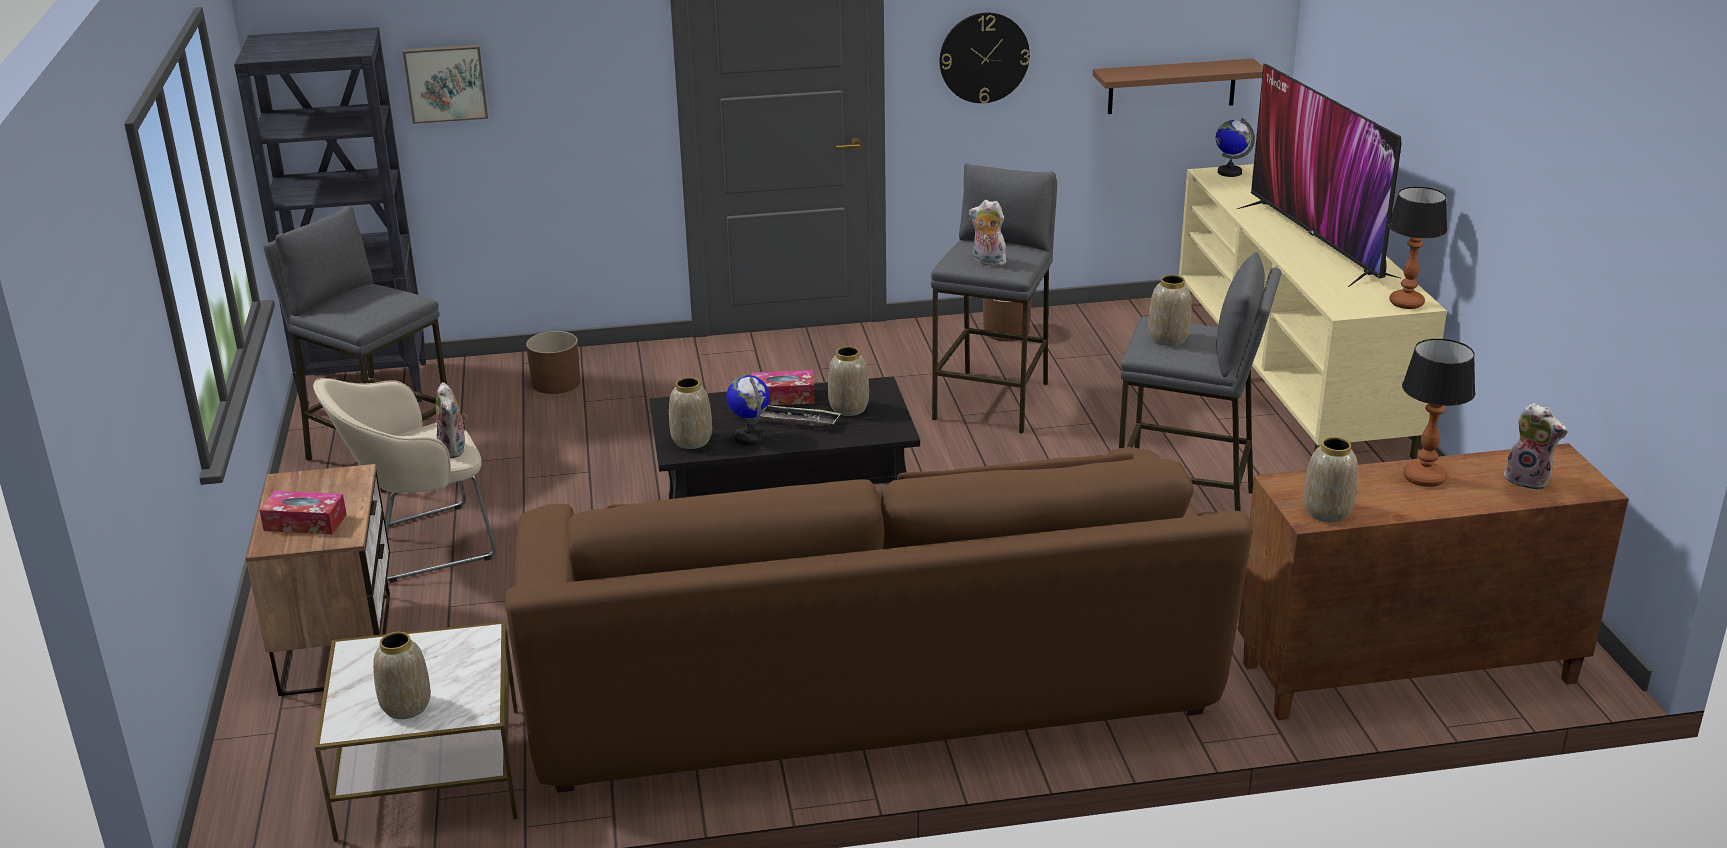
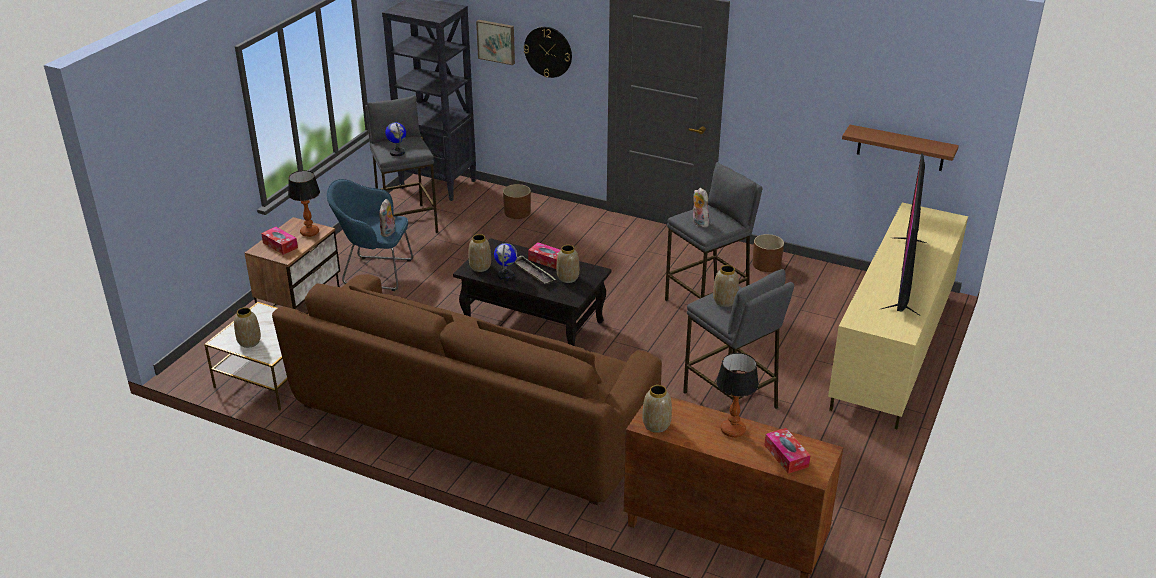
camera: 35 degrees right, 5 degrees up
(418, 546) = (375, 272): beige armchair -> blue armchair
(984, 57) = (782, 100): wall clock -> wall clock (548, 51)
(1229, 172) = (923, 212): globe -> globe (397, 153)
(1406, 303) = (898, 331): table lamp -> table lamp (310, 232)
(1528, 480) = (786, 456): plush toy -> tissue box

